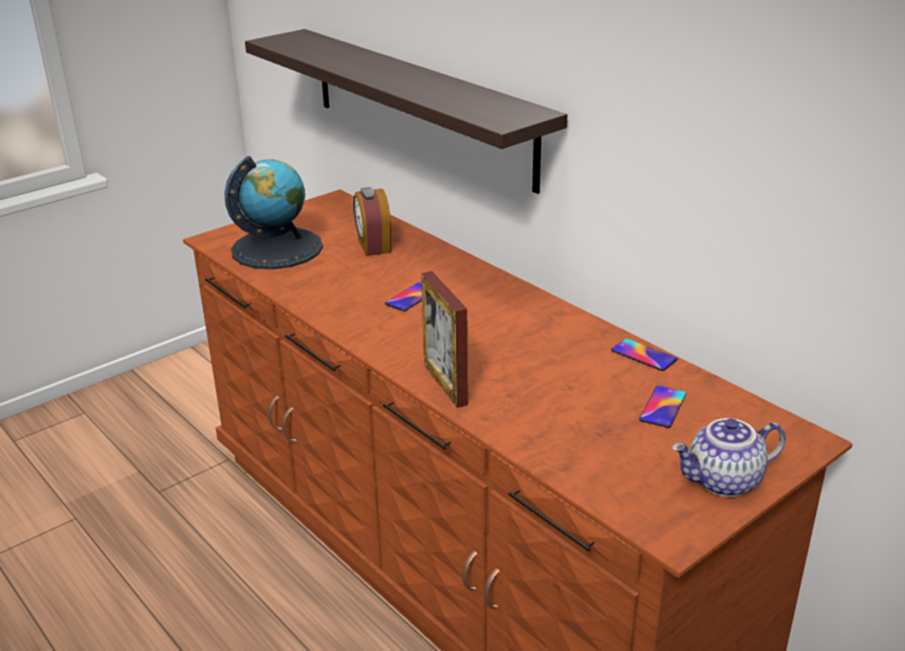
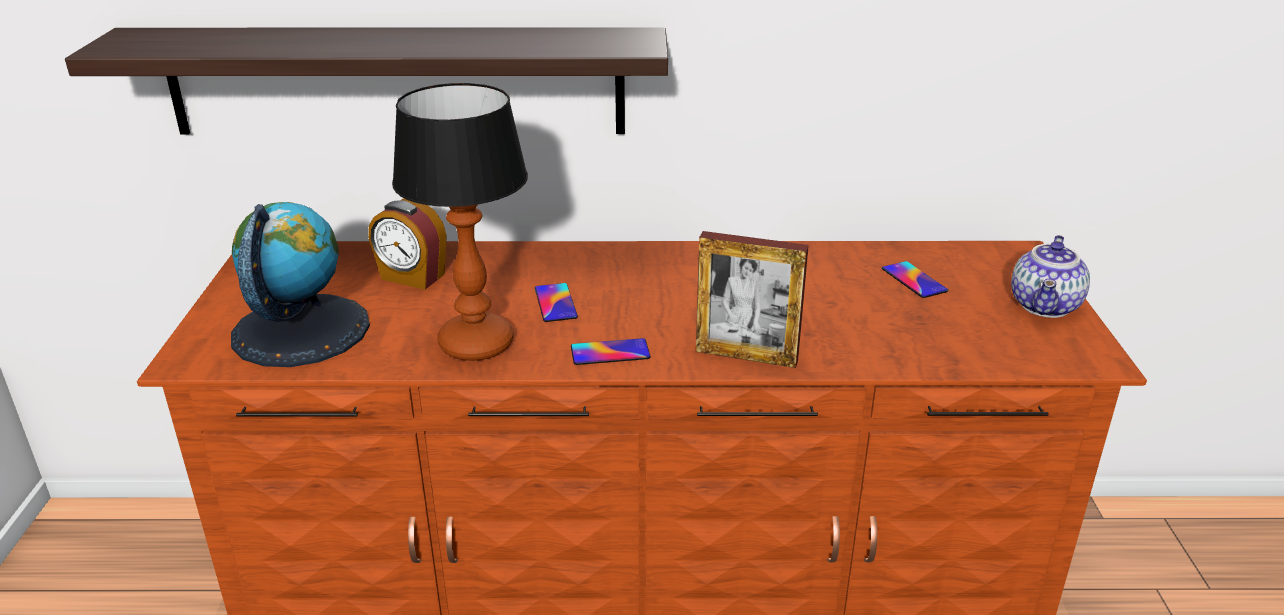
camera: 50 degrees left, 0 degrees up
(332, 297) = (475, 343): none -> table lamp
(644, 355) = (826, 251): phone -> phone (610, 352)

